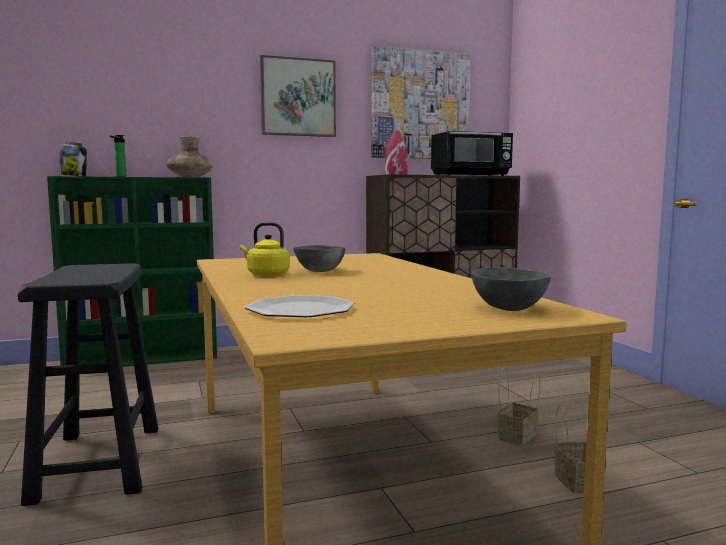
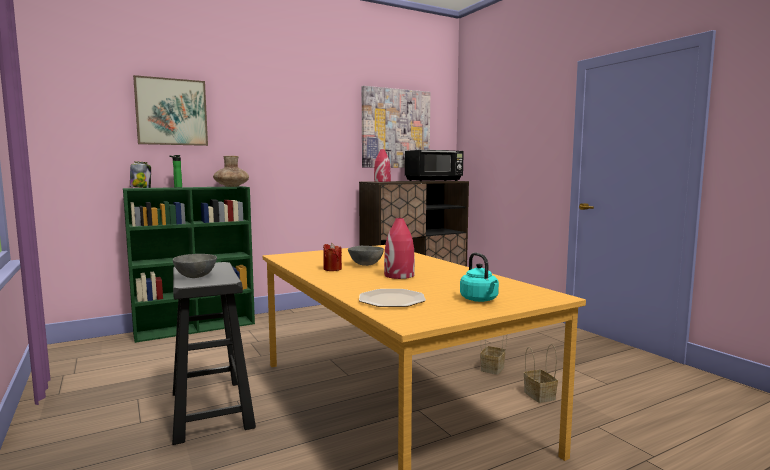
camera: 10 degrees left, 0 degrees up
(266, 274) = (332, 269): yellow kettle -> red candle
(298, 97) = (309, 123): picture -> picture (171, 112)
(351, 283) = (399, 275): none -> red vase
(440, 314) = (480, 300): none -> turquoise kettle
(508, 308) = (514, 292): grey bowl -> grey bowl (196, 276)

